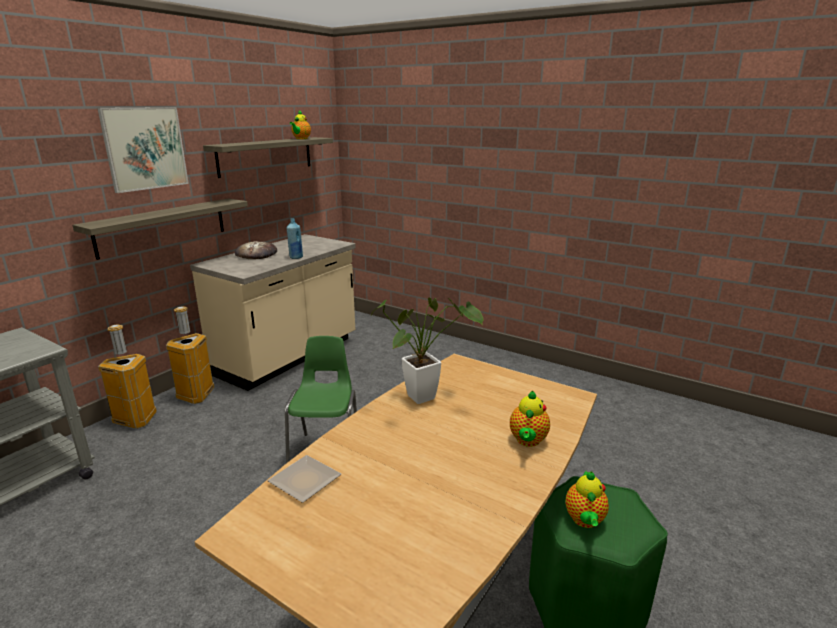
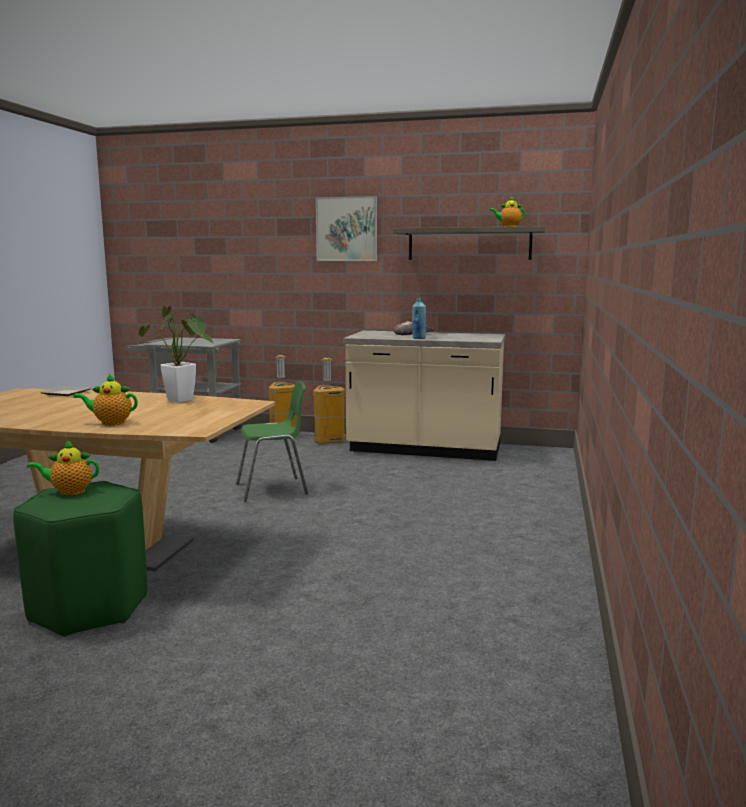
camera: 70 degrees right, 10 degrees down
(163, 227) = (350, 294): shelf -> none

